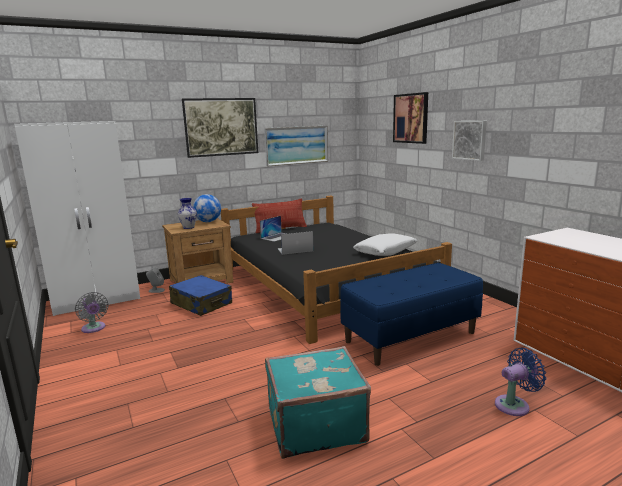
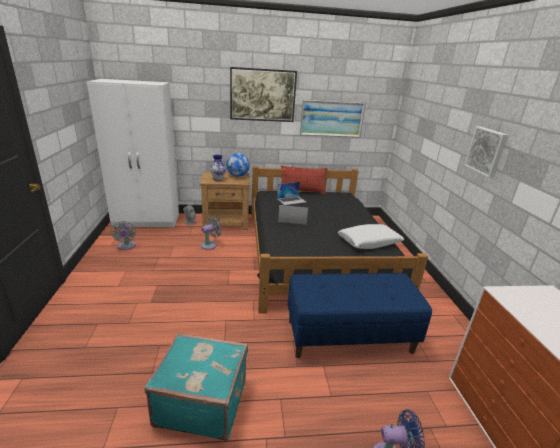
camera: 20 degrees right, 10 degrees up
(201, 304) = (210, 245): blue suitcase -> grey fan
(411, 118) = (441, 111): picture -> none

